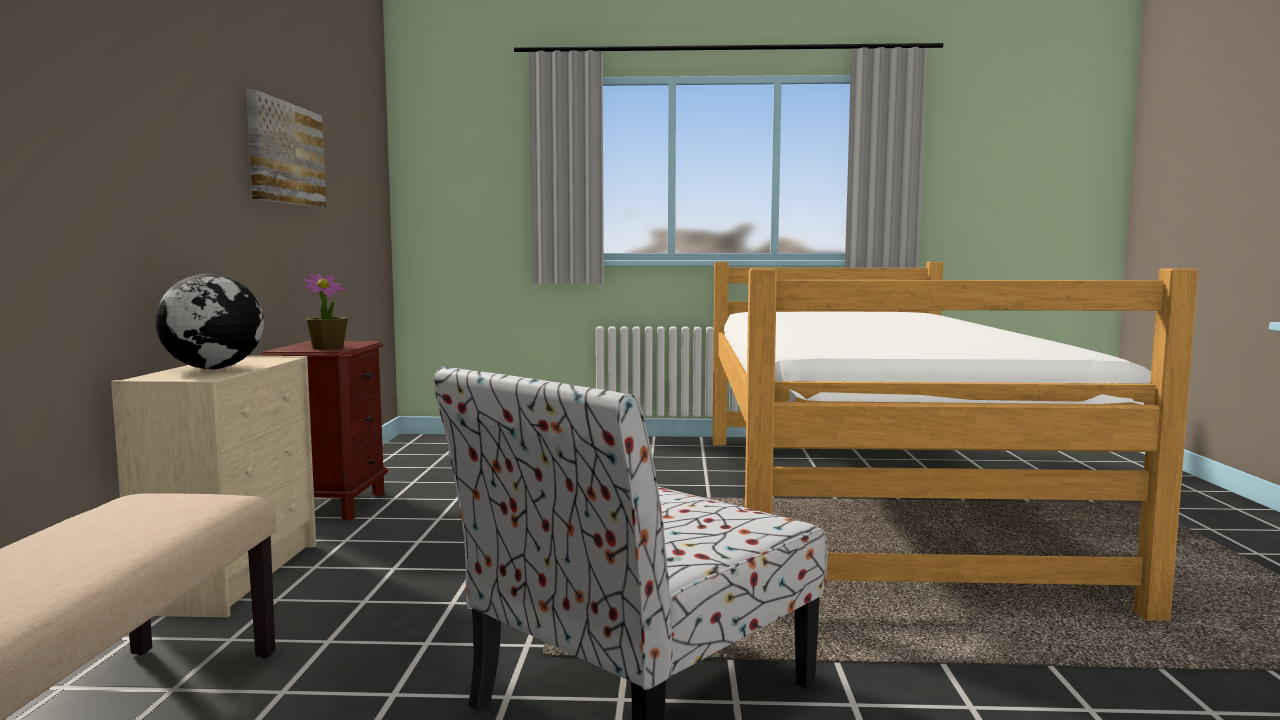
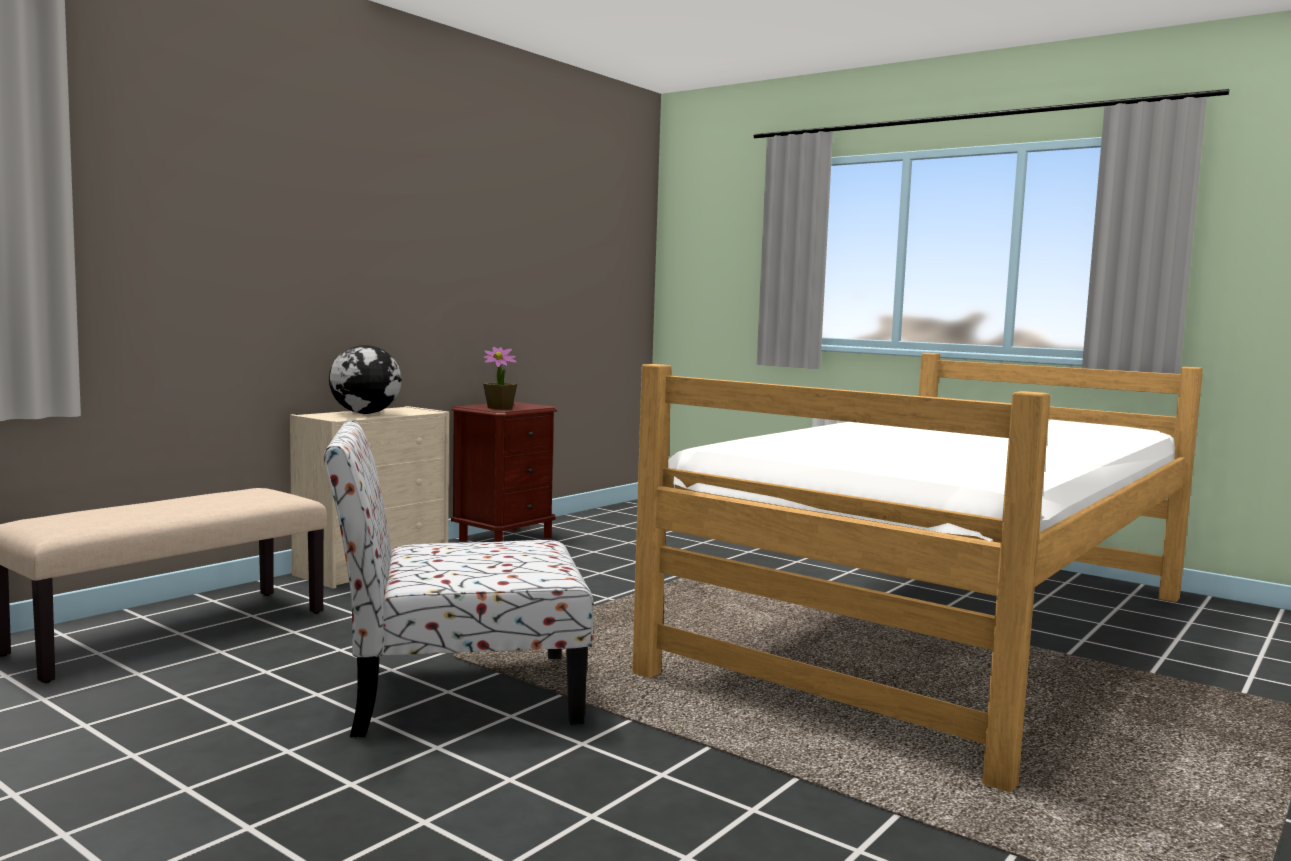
camera: 35 degrees right, 0 degrees up
(284, 154) = (499, 249): picture -> none

